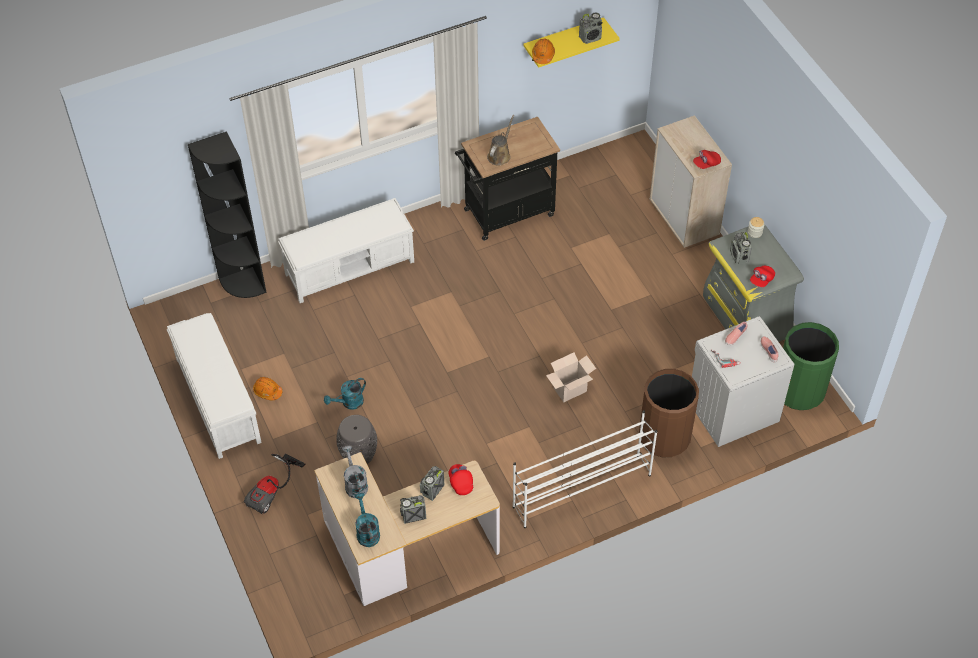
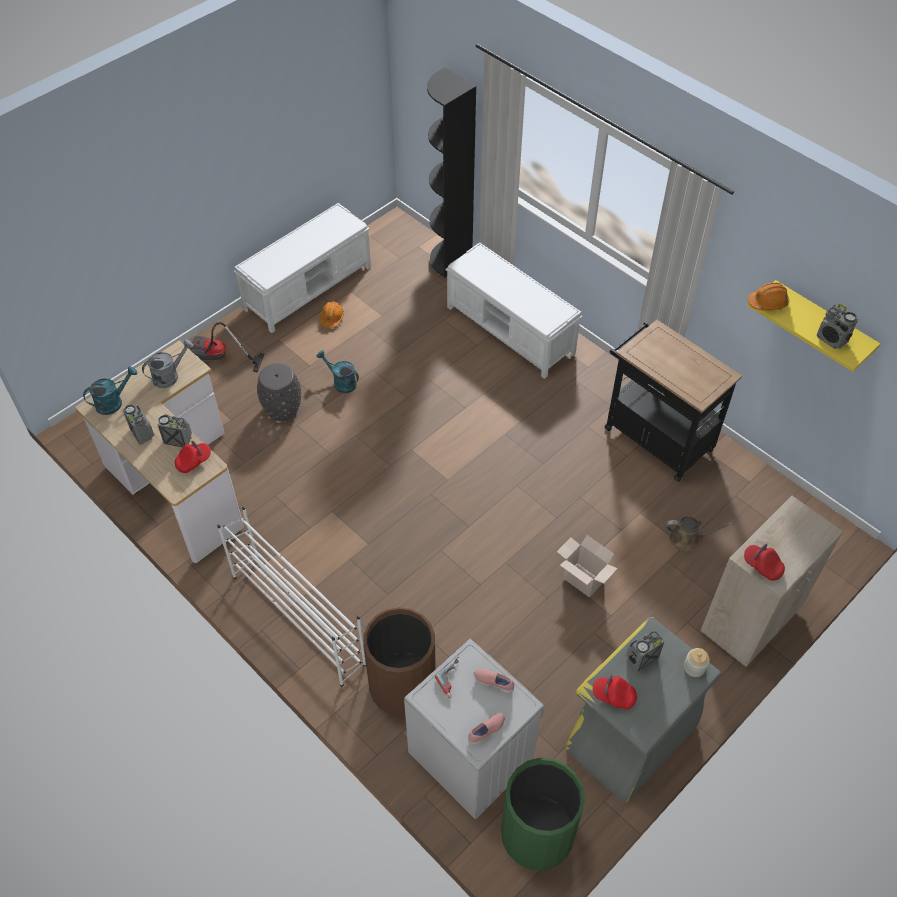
camera: 70 degrees right, 0 degrees up
(500, 155) = (658, 358): brown watering can -> brown watering can (687, 539)
(569, 391) = (431, 569): cardboard box -> cardboard box (581, 580)

